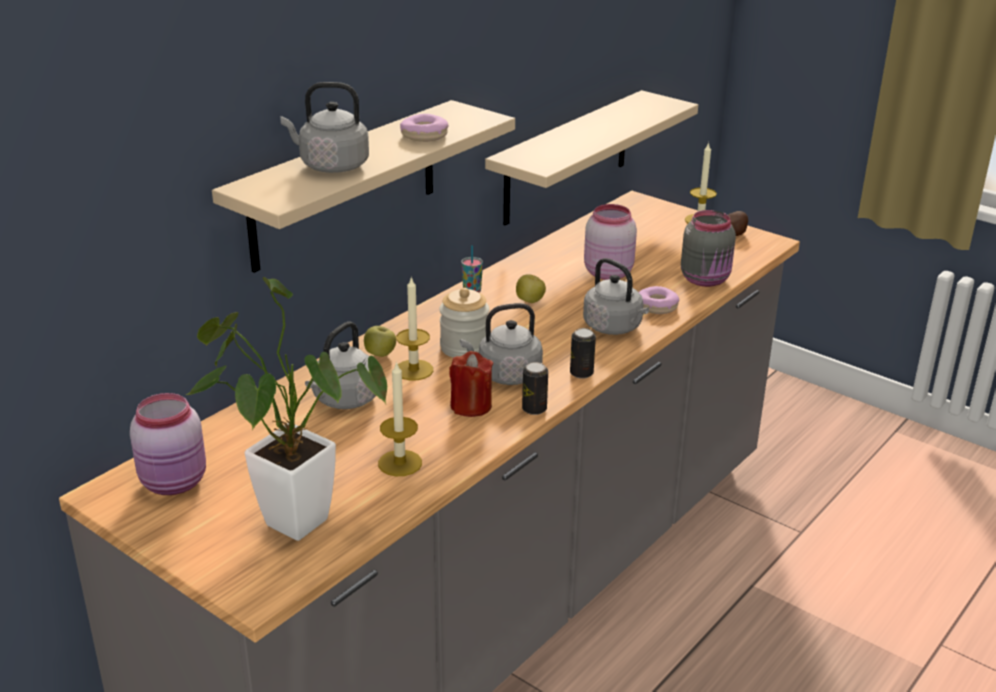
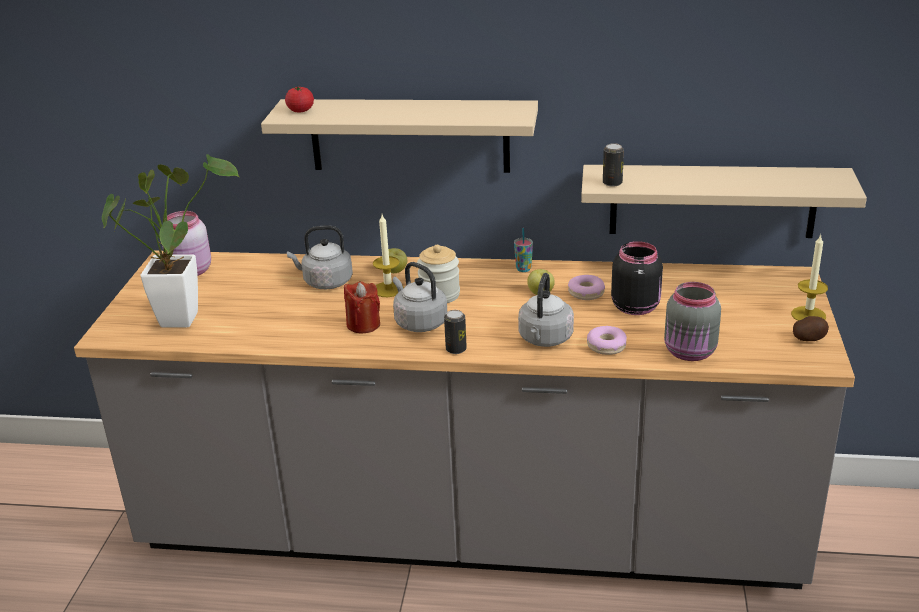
camera: 60 degrees right, 0 degrees up
(278, 188) = (300, 111): none -> tomato
(330, 166) = (355, 110): grey kettle -> none
(400, 463) = (270, 326): candle -> none
(424, 135) = (449, 114): donut -> donut (586, 293)
(534, 409) = (384, 348): can -> can (612, 183)
(607, 272) = (635, 307): pink jar -> black jar

